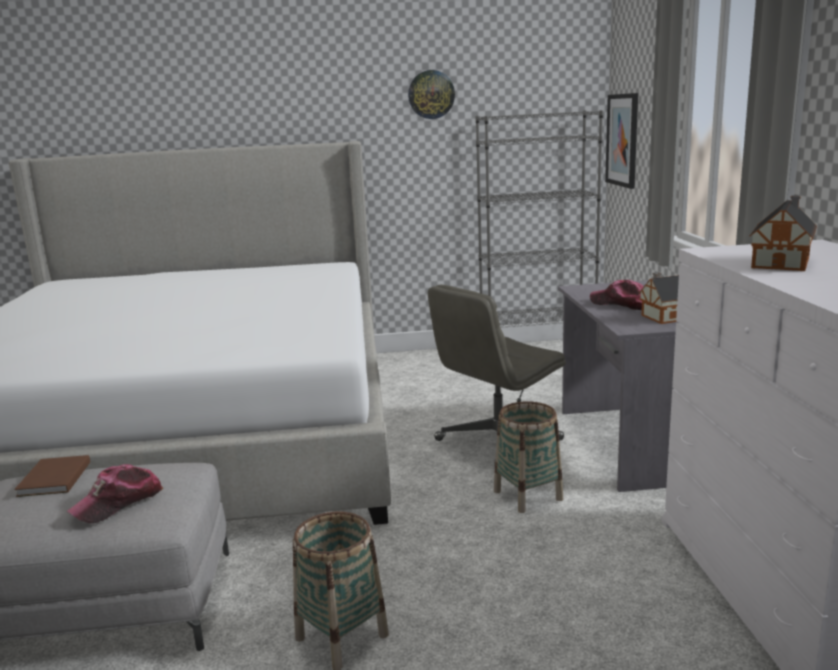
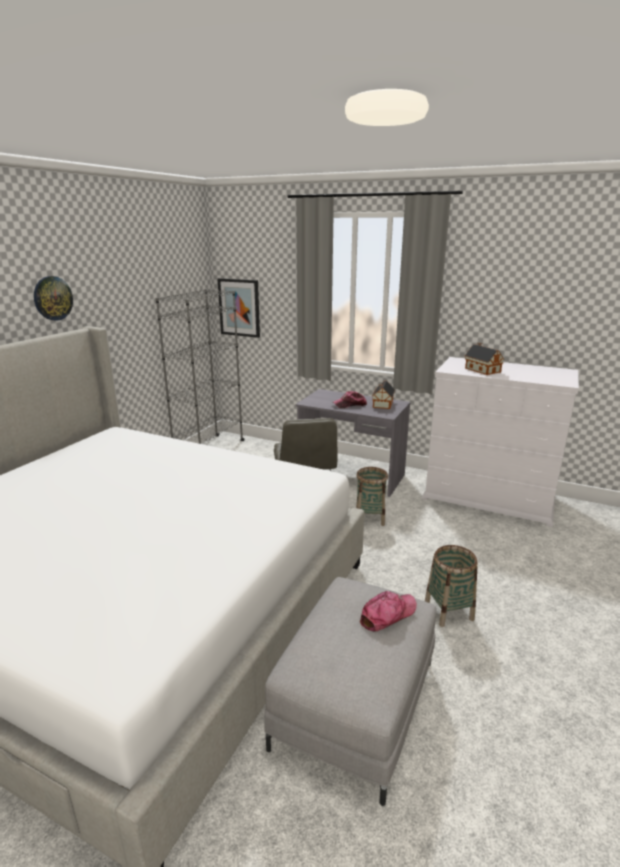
camera: 60 degrees left, 5 degrees up
(53, 479) = (323, 641): brown book -> none
(118, 502) = (387, 614): cap -> cap turned 105 degrees counterclockwise
(431, 94) = (127, 283): wall clock -> wall clock (52, 298)

